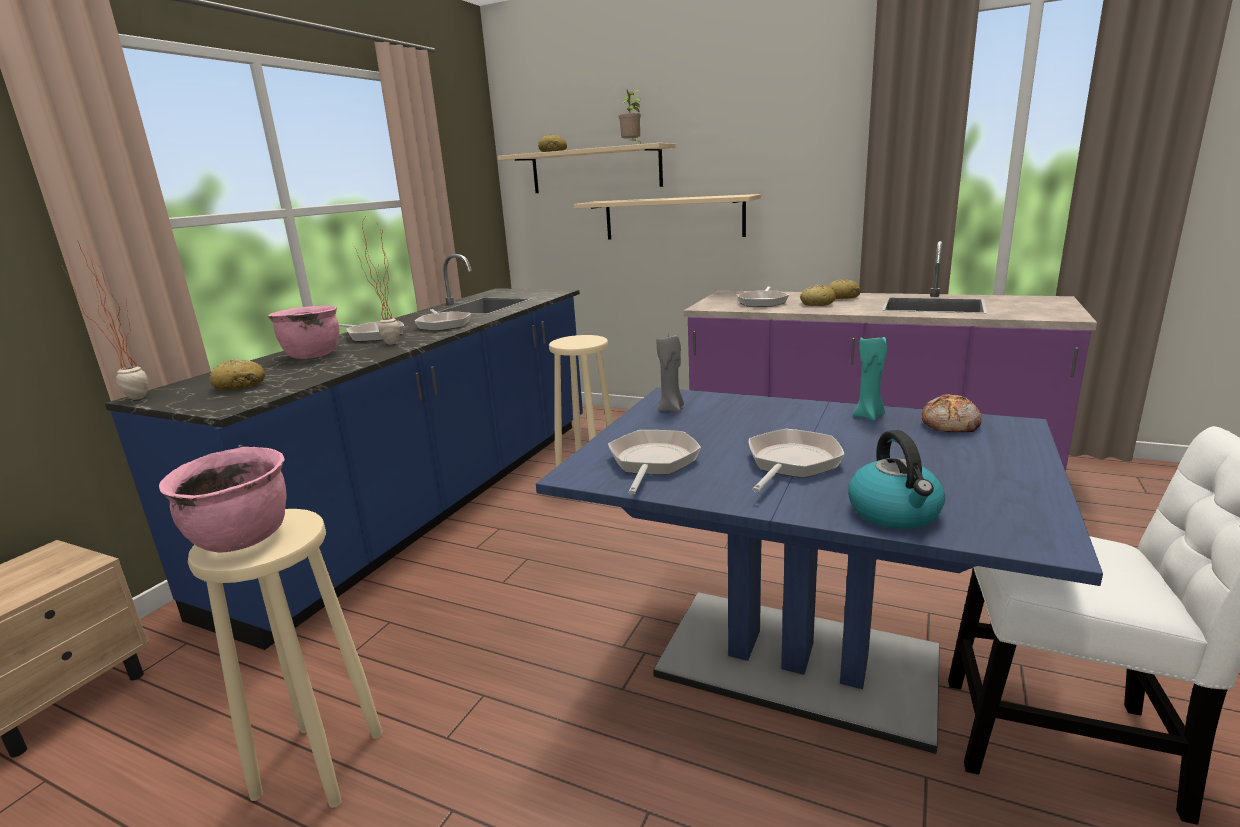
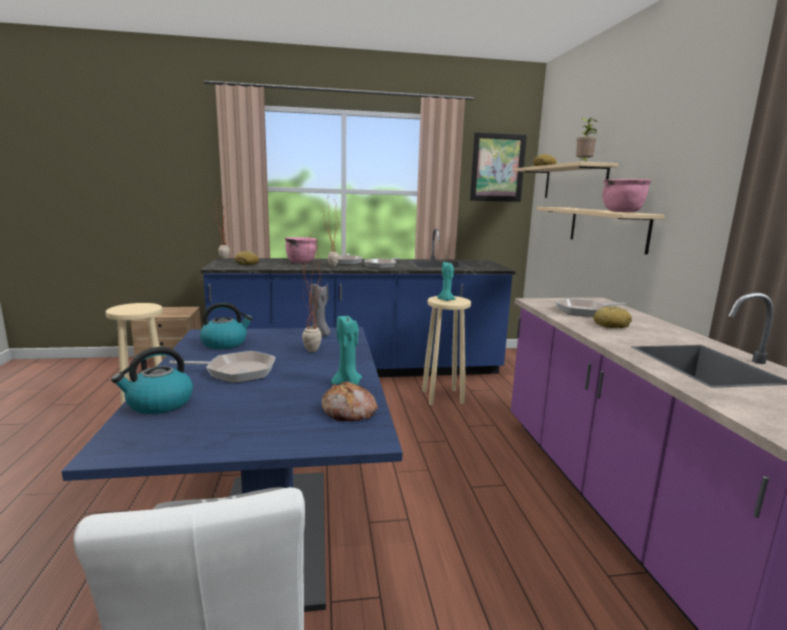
camera: 55 degrees right, 5 degrees down
(243, 539) = (131, 307): pink cooking pot -> pink cooking pot (622, 212)
(464, 156) = (497, 168): none -> picture
(578, 342) = (446, 300): none -> turquoise candle
(652, 462) = (225, 343): frying pan -> kettle
(745, 420) = (311, 353): none -> potted plant
(842, 297) = (660, 330): bread -> none

